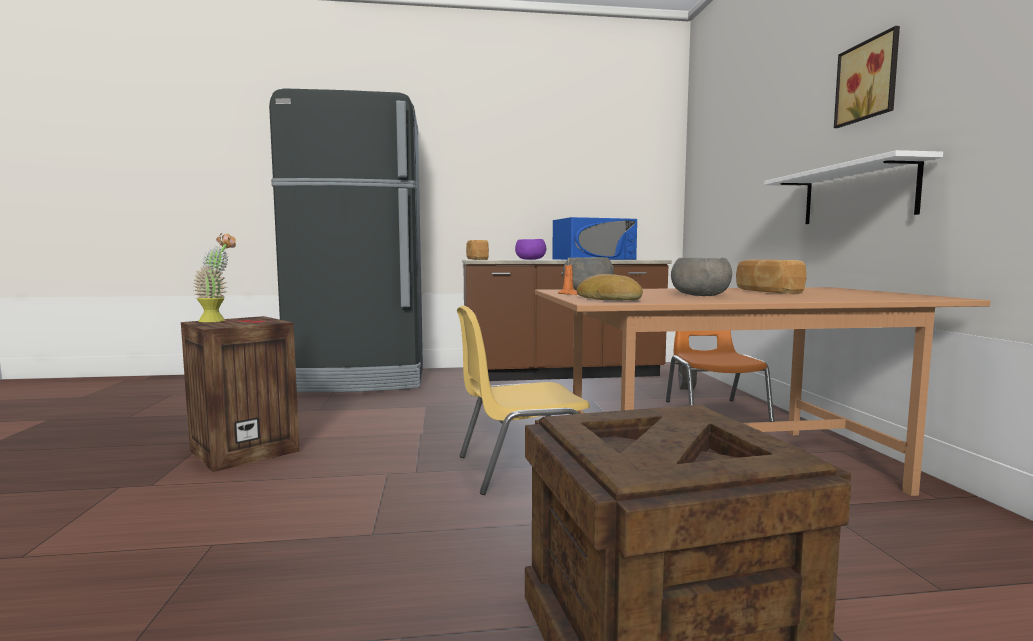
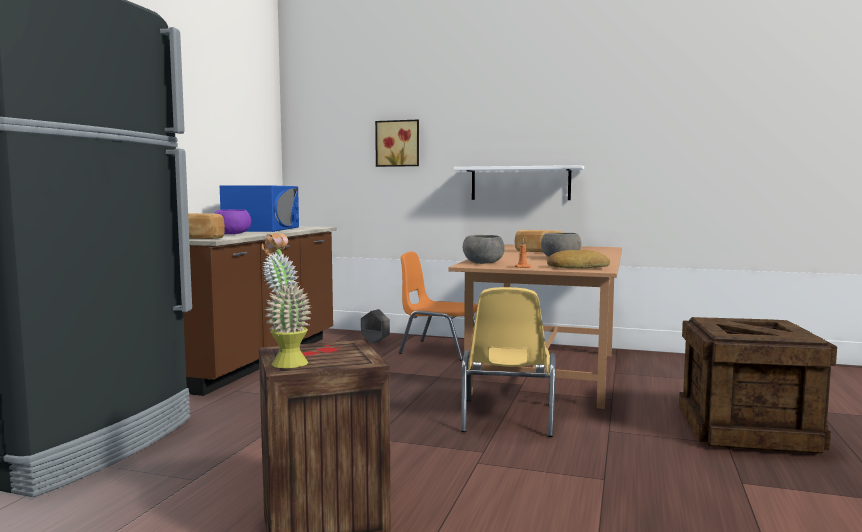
camera: 65 degrees left, 0 degrees up
(869, 81) = (525, 112): picture -> picture (398, 143)

